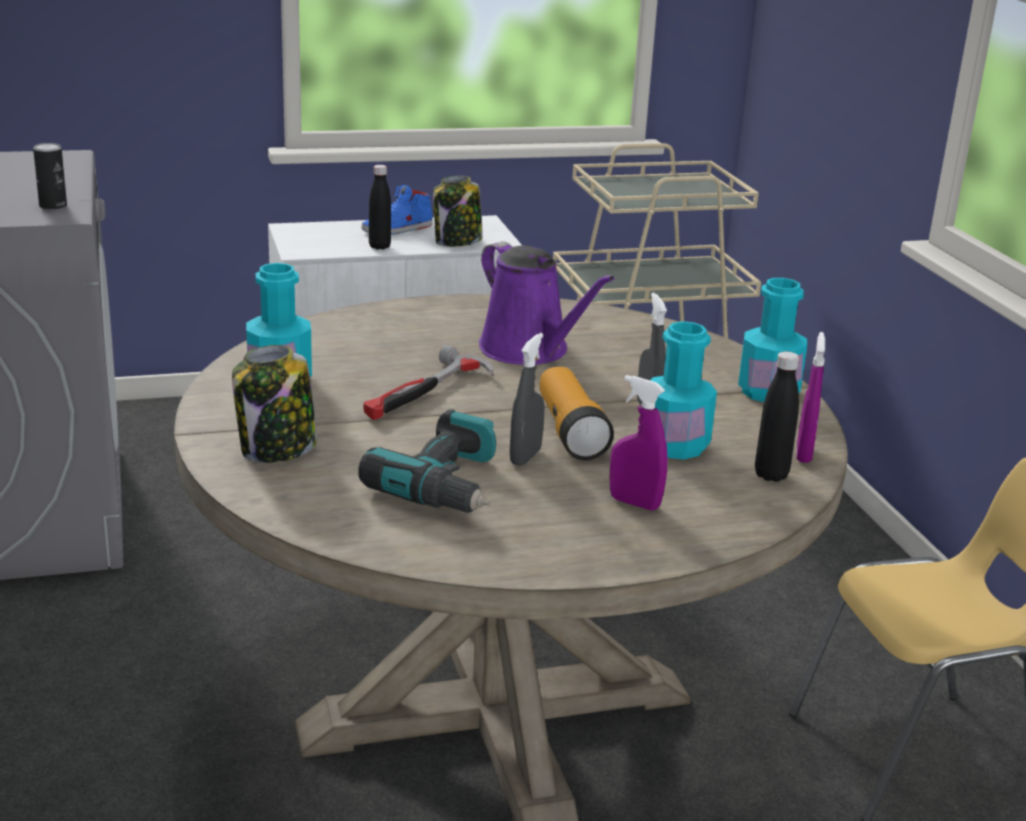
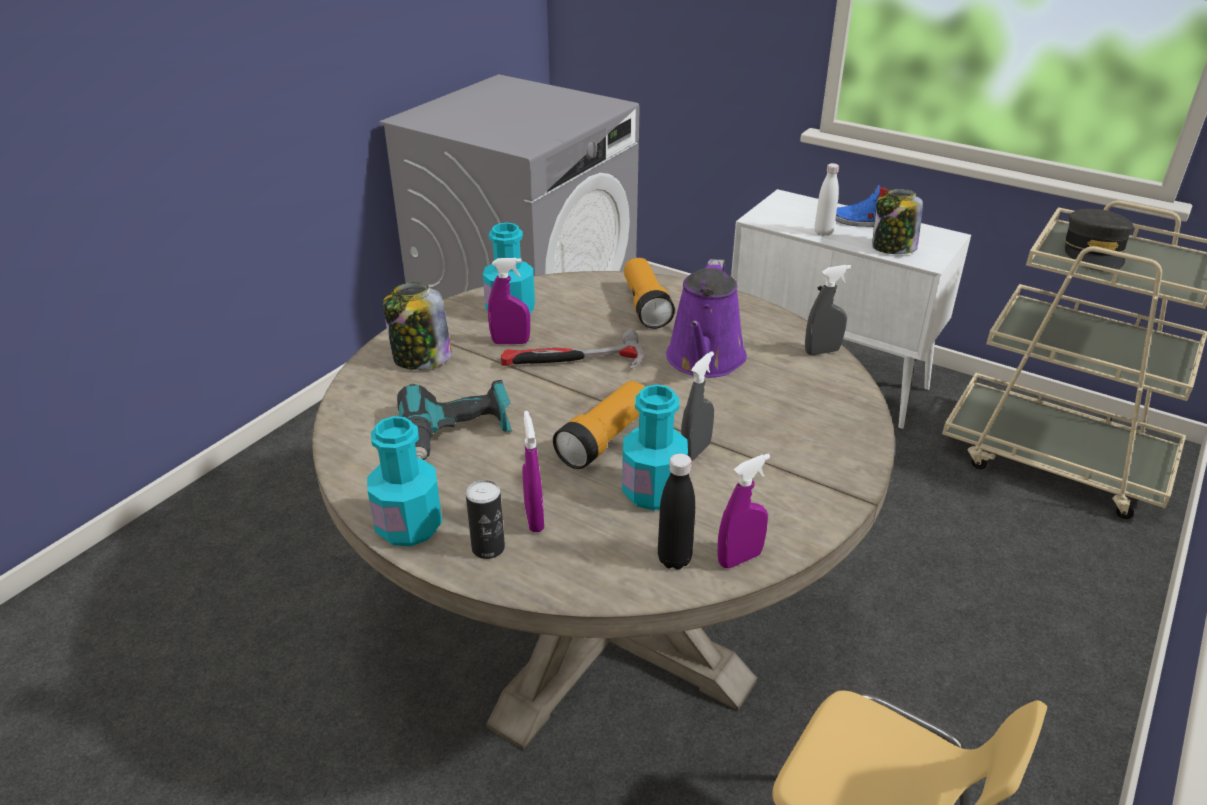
camera: 50 degrees right, 10 degrees up
(53, 206) = (533, 140): can -> can (488, 548)
(337, 402) = (510, 342): none -> purple spray bottle
(379, 246) = (823, 233): black bottle -> white bottle
(398, 331) = (646, 306): none -> flashlight
(525, 457) = (538, 442): grey spray bottle -> grey spray bottle (822, 351)
(637, 191) = (1094, 252): none -> grey cap
(768, 392) = (825, 489): turquoise bottle -> turquoise bottle (409, 526)

